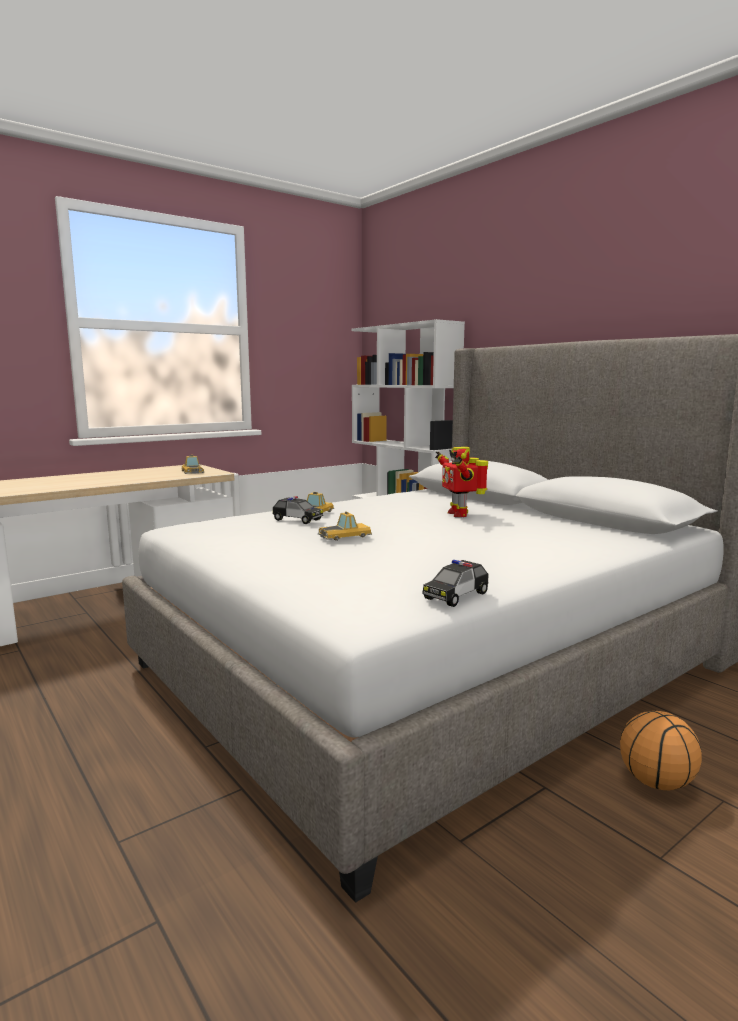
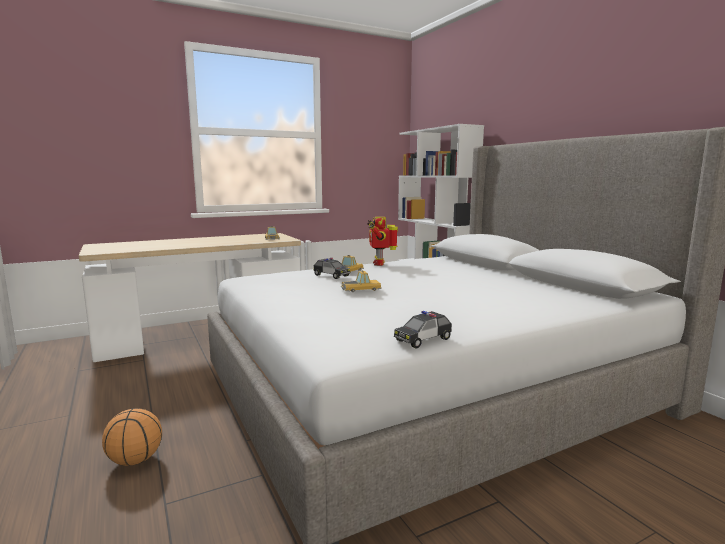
camera: 10 degrees right, 0 degrees up
(459, 514) = (460, 276): toy robot -> toy robot (380, 263)
(656, 783) = (597, 509): basketball -> basketball (134, 460)

